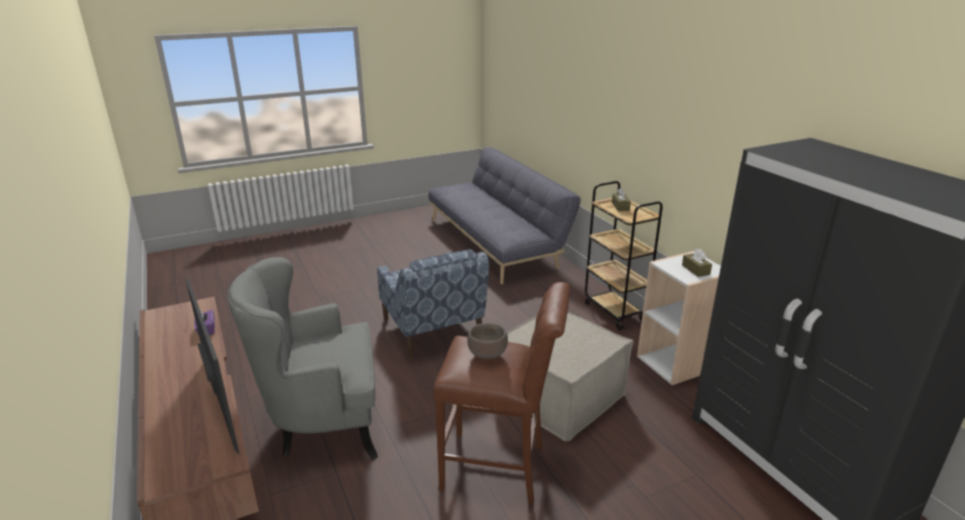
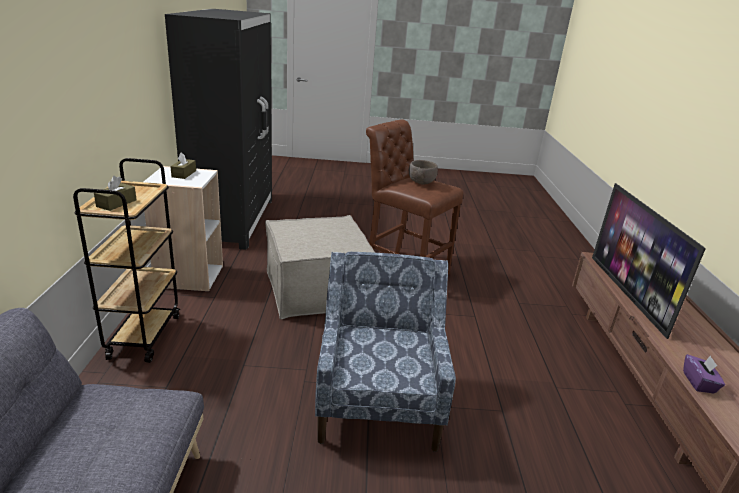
camera: 155 degrees left, 0 degrees up
(322, 423) = (531, 338): grey armchair -> none

